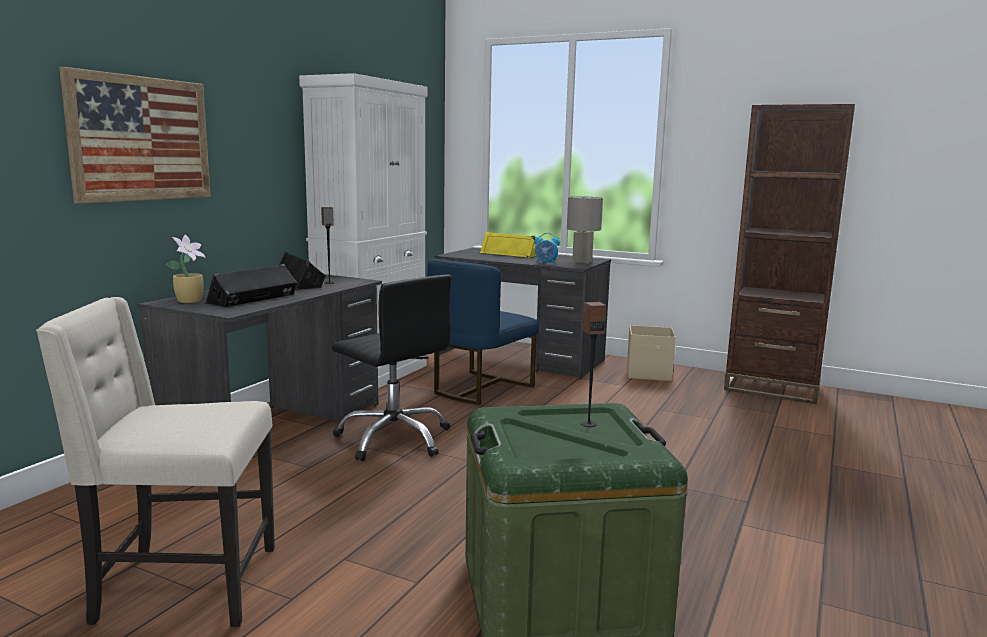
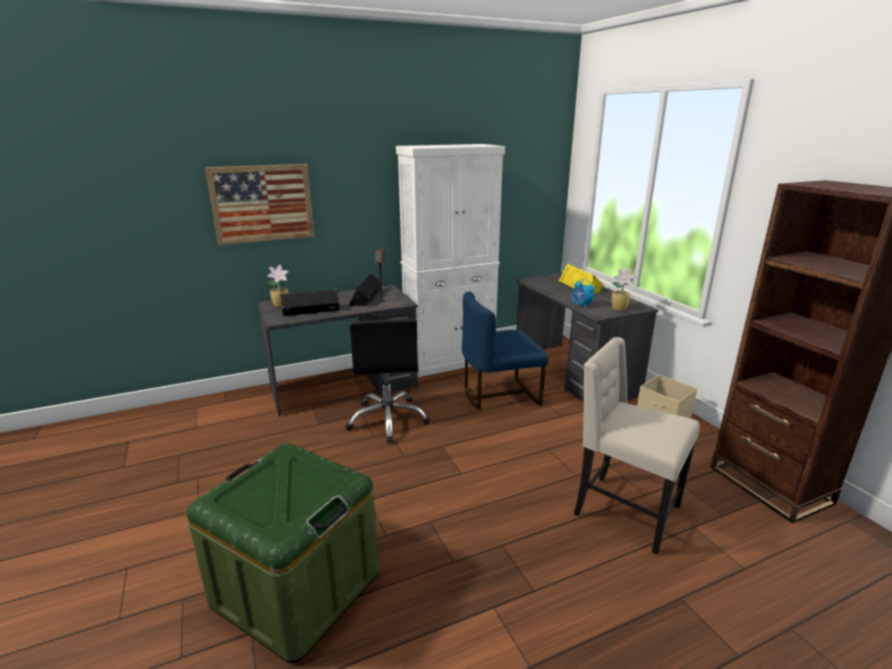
camera: 40 degrees right, 10 degrees up
(183, 586) = (177, 477): beige chair -> beige chair (624, 511)
(582, 261) = (620, 308): grey table lamp -> potted plant
(588, 424) = (311, 486): speaker -> none

